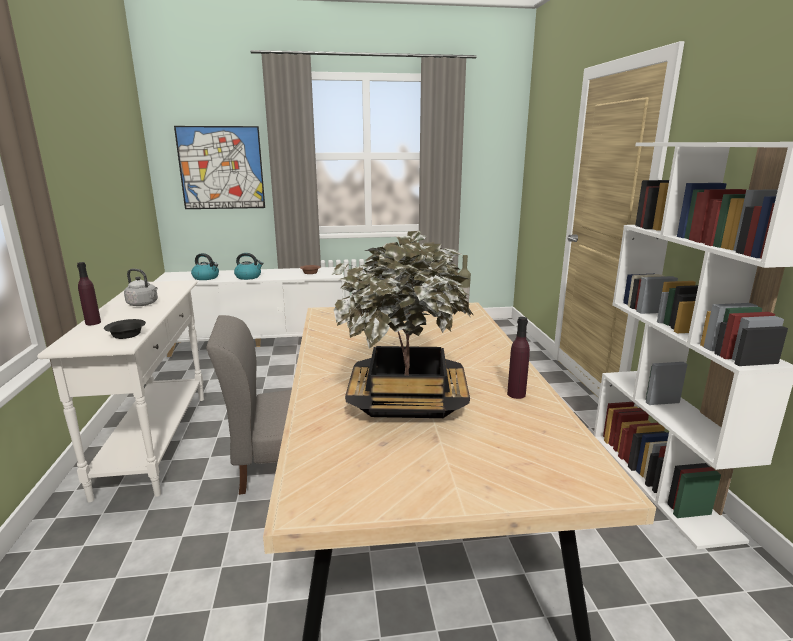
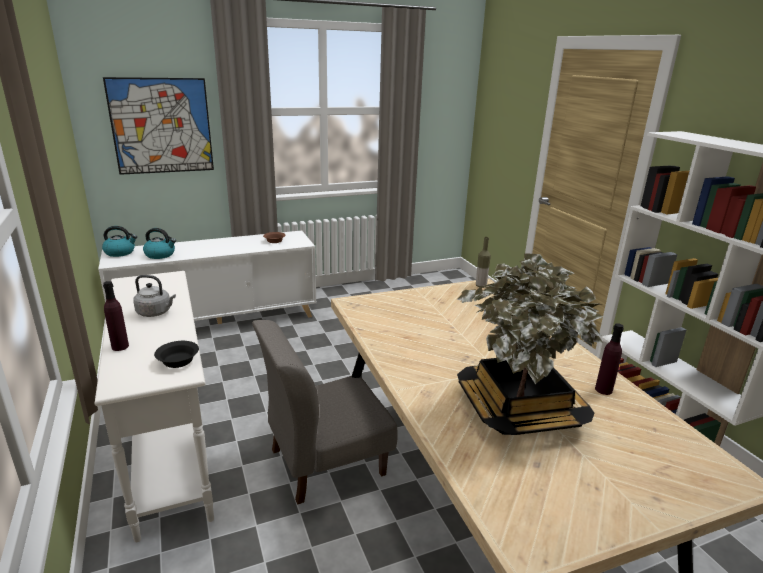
camera: 15 degrees left, 5 degrees up
(248, 277) = (209, 251): kettle -> kettle (120, 252)

